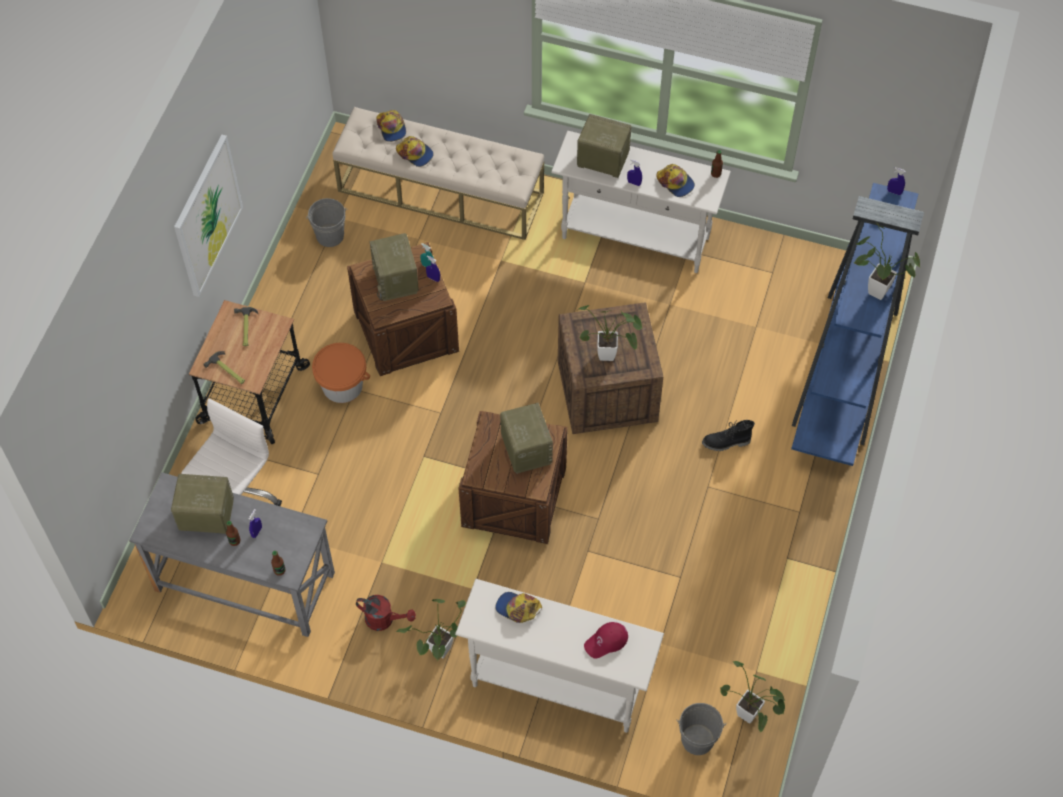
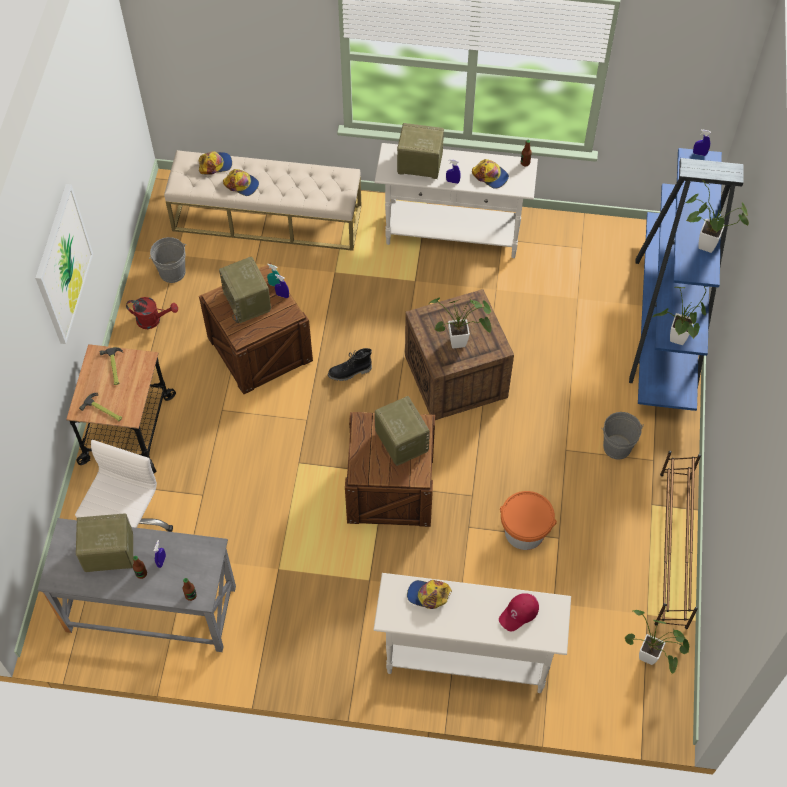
camera: 10 degrees left, 0 degrees up
(342, 385) = (210, 408): orange bucket -> orange bucket (524, 531)
(384, 620) = (291, 623): red watering can -> red watering can (153, 320)
(391, 128) = (215, 164): cap -> cap turned 75 degrees counterclockwise
(438, 653) = (349, 647): potted plant -> potted plant (676, 341)
(697, 739) = (607, 688): grey bucket -> grey bucket (617, 447)
(726, 443) = (574, 407): black boot -> black boot (350, 372)
(799, 608) = (673, 549): none -> brown shoe rack

